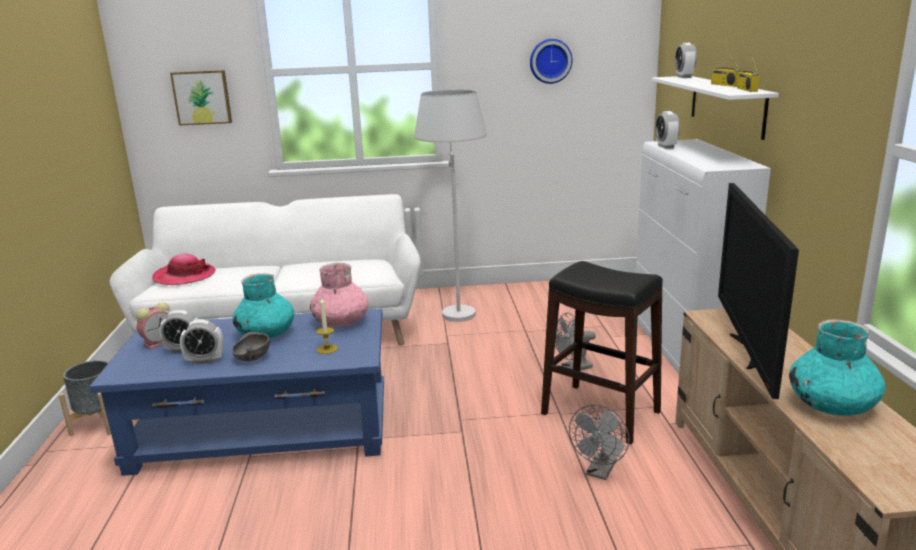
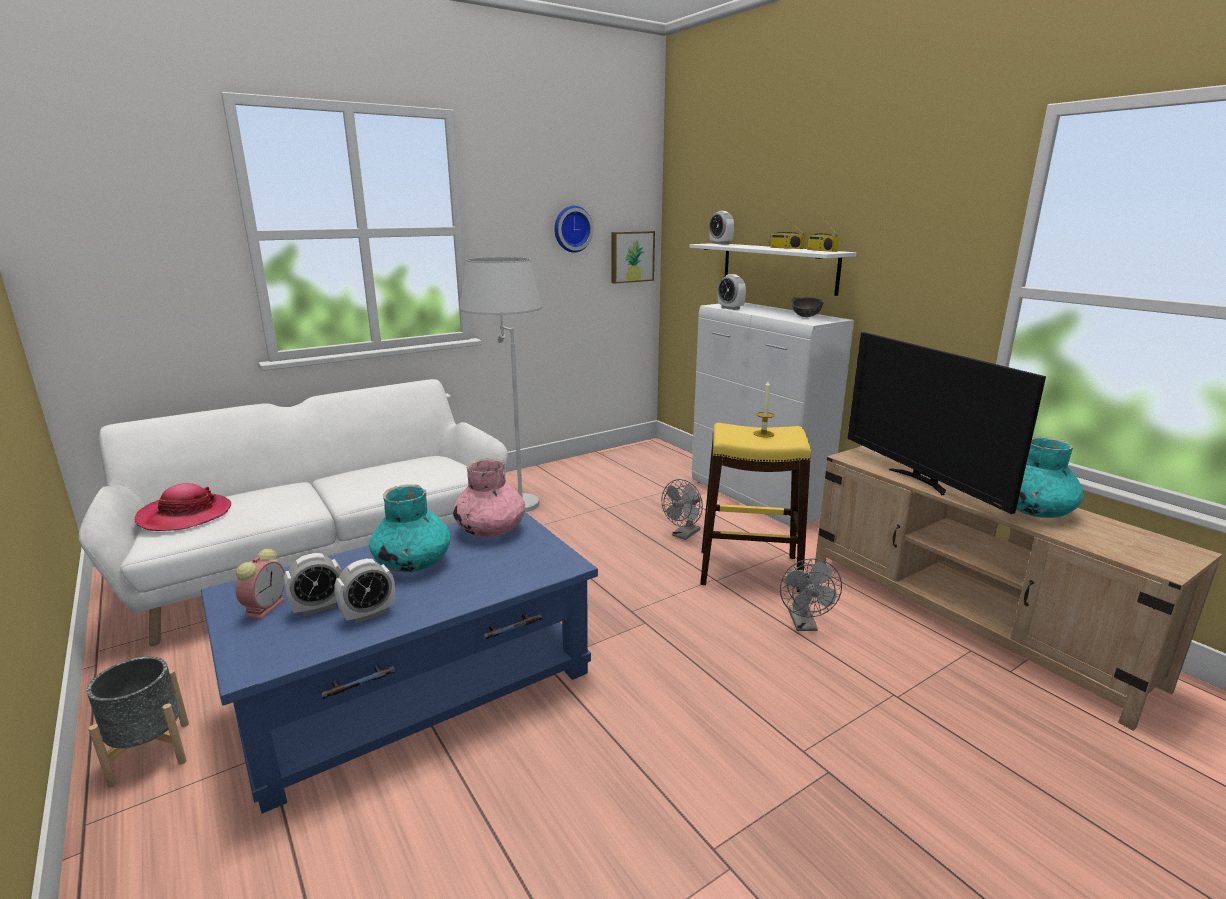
camera: 30 degrees left, 0 degrees up
(202, 97) = (153, 268): picture -> picture (631, 256)
(252, 358) = (432, 596): grey bowl -> grey bowl (806, 316)
(327, 349) = (514, 563): candle -> candle (763, 434)
(601, 413) = (749, 570): black stool -> yellow stool

